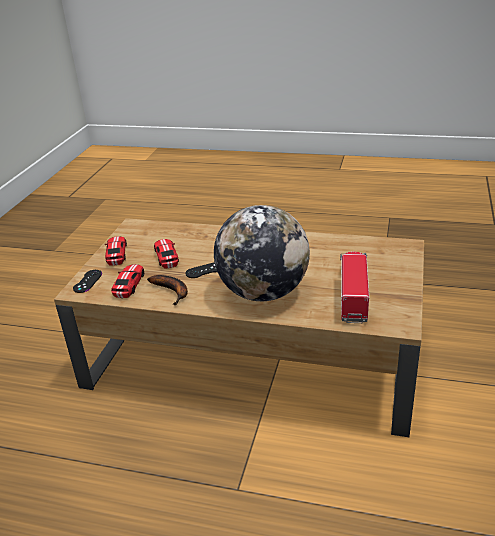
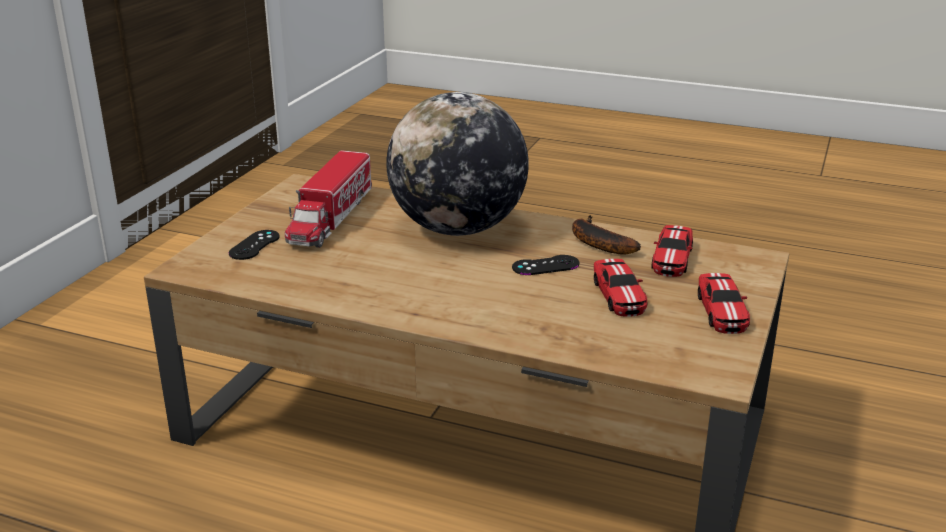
camera: 175 degrees left, 5 degrees down
(87, 281) = (748, 269): black game controller -> black game controller (254, 245)

